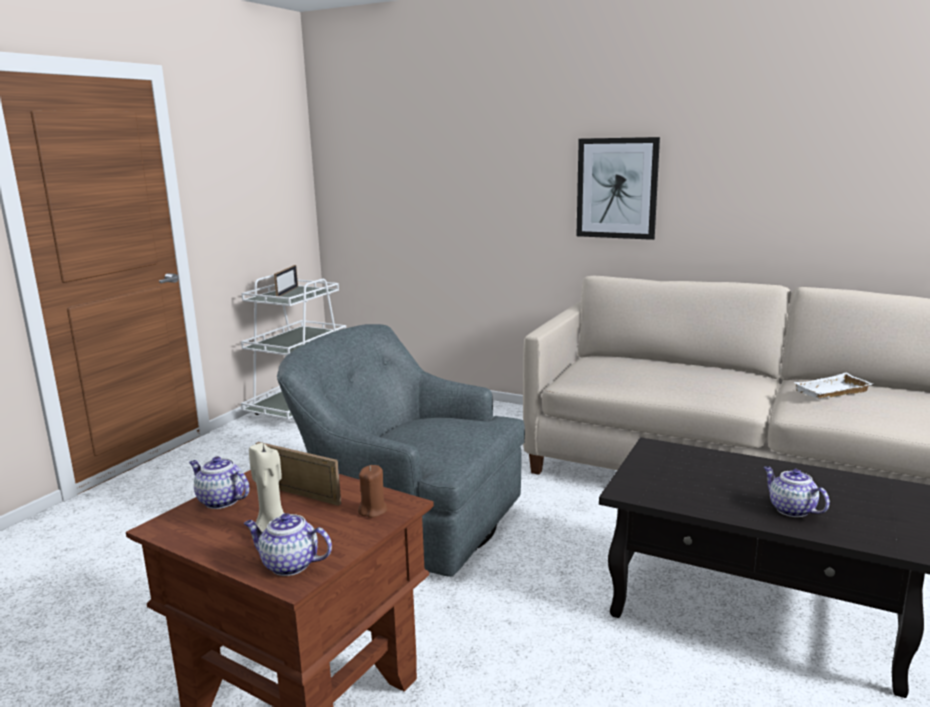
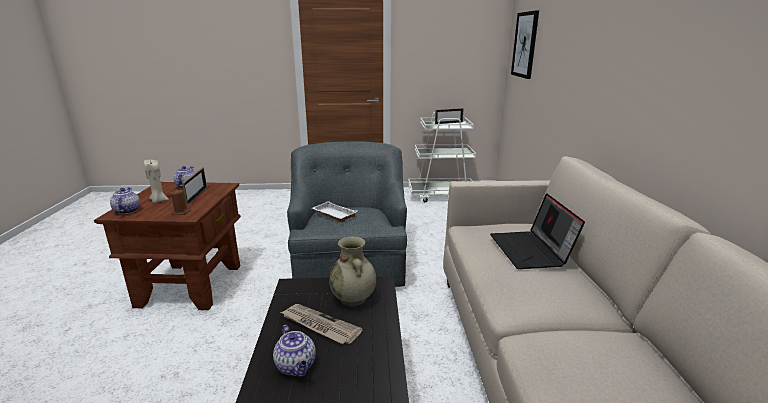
camera: 60 degrees right, 5 degrees up
(617, 188) = (629, 78): picture -> picture (525, 45)
(660, 367) = (531, 251): none -> laptop
(678, 464) = (353, 299): none -> beige vase
(721, 488) = (319, 325): none -> newspaper
(790, 509) = (296, 366): teapot -> teapot turned 120 degrees clockwise
(832, 392) = (593, 358): white tray -> white tray (333, 215)

